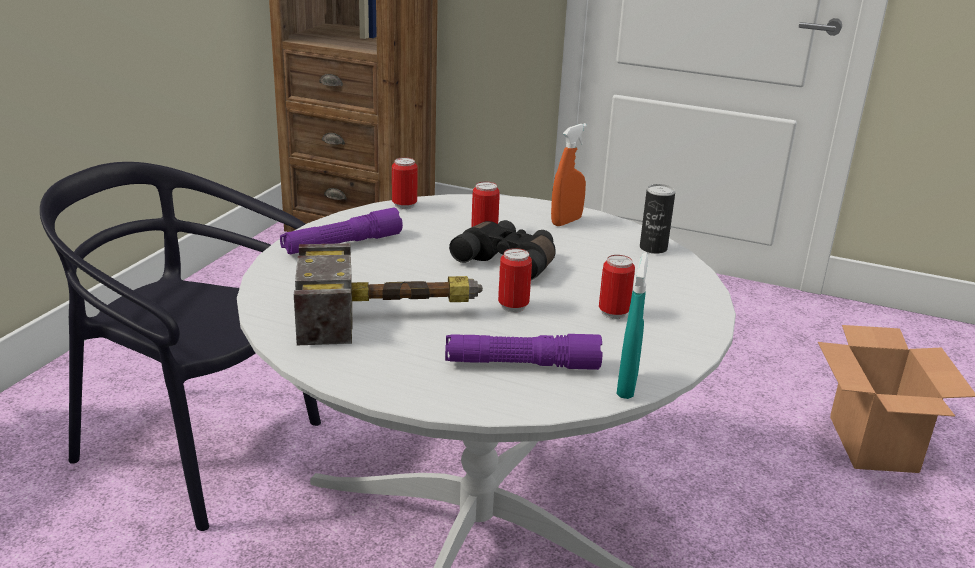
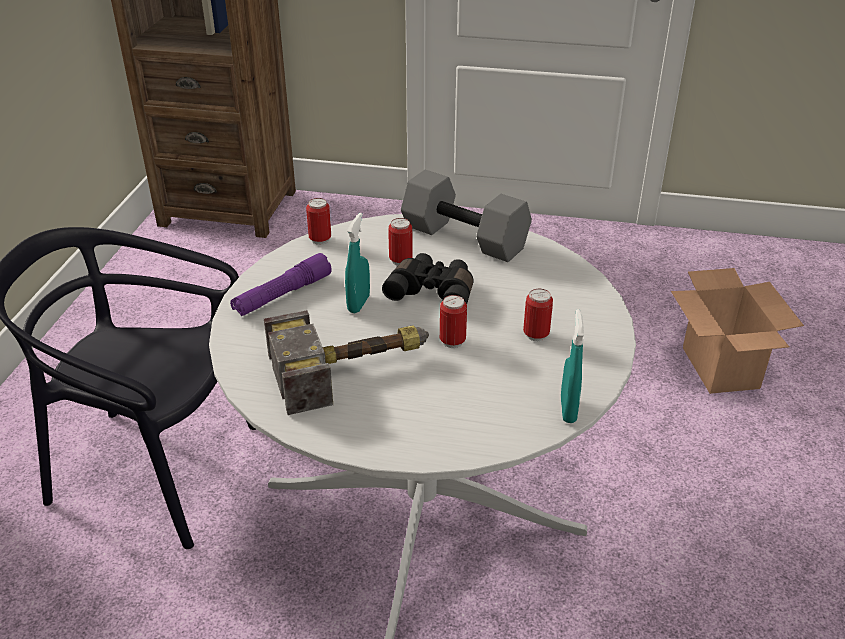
camera: 10 degrees left, 10 degrees up
(421, 261) = (358, 304): none -> turquoise spray bottle
(522, 364) = (479, 402): purple flashlight -> none
(566, 221) = (466, 237): orange spray bottle -> grey dumbbell
(653, 248) = (548, 257): can -> none

